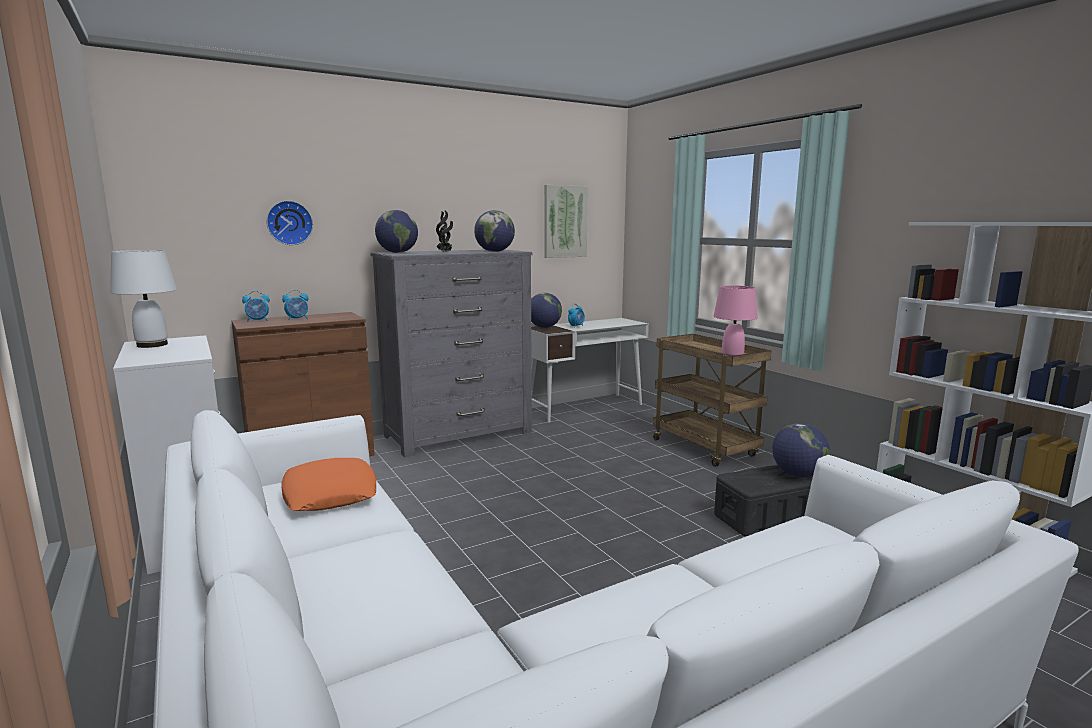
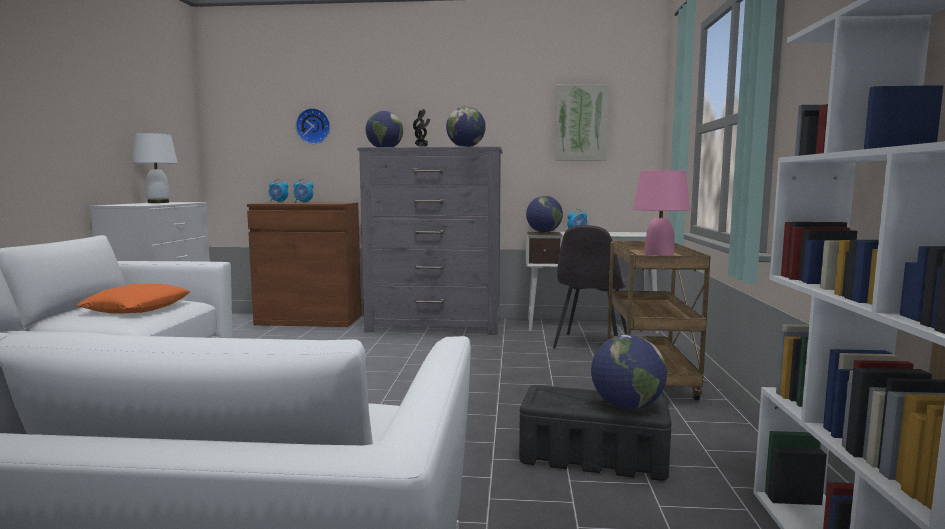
camera: 35 degrees right, 5 degrees down
(617, 426) = (591, 345): none -> grey chair

